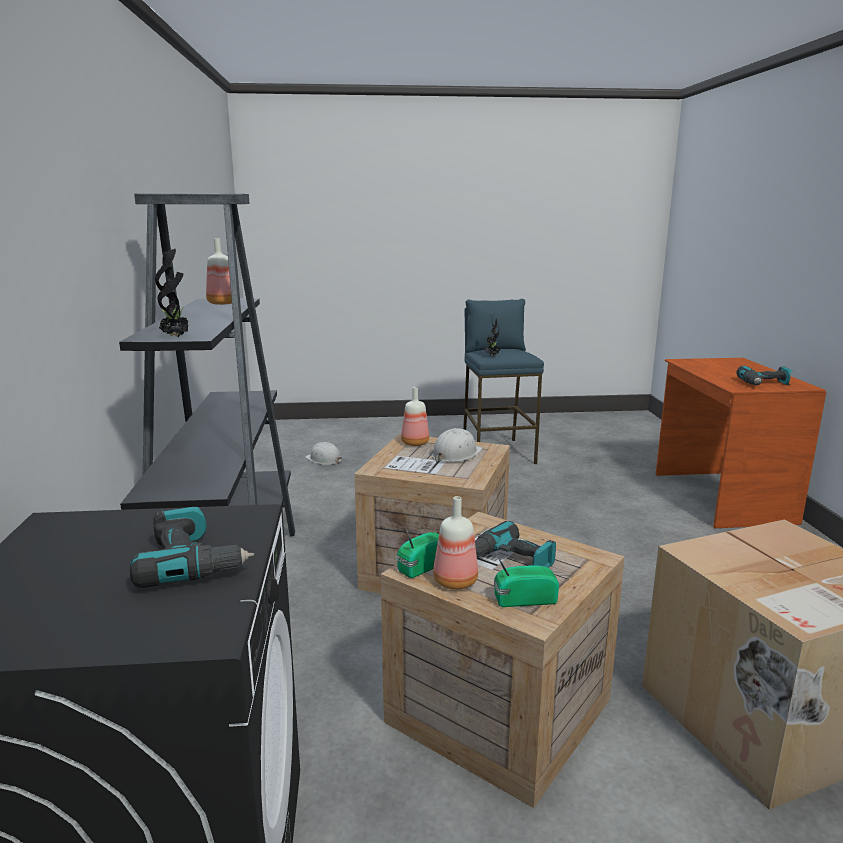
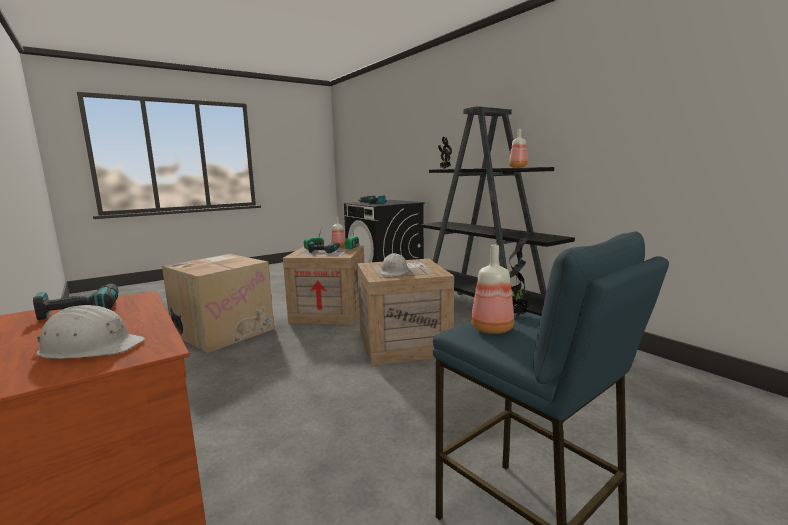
camera: 150 degrees right, 5 degrees down
(324, 459) = (671, 409): white hard hat -> white hard hat (91, 347)
(415, 443) = (429, 272): bottle -> bottle (491, 328)

